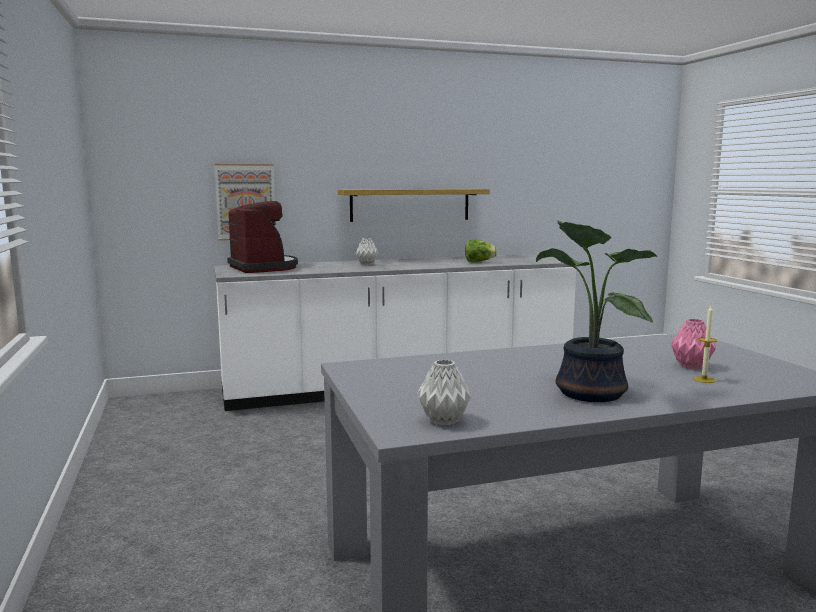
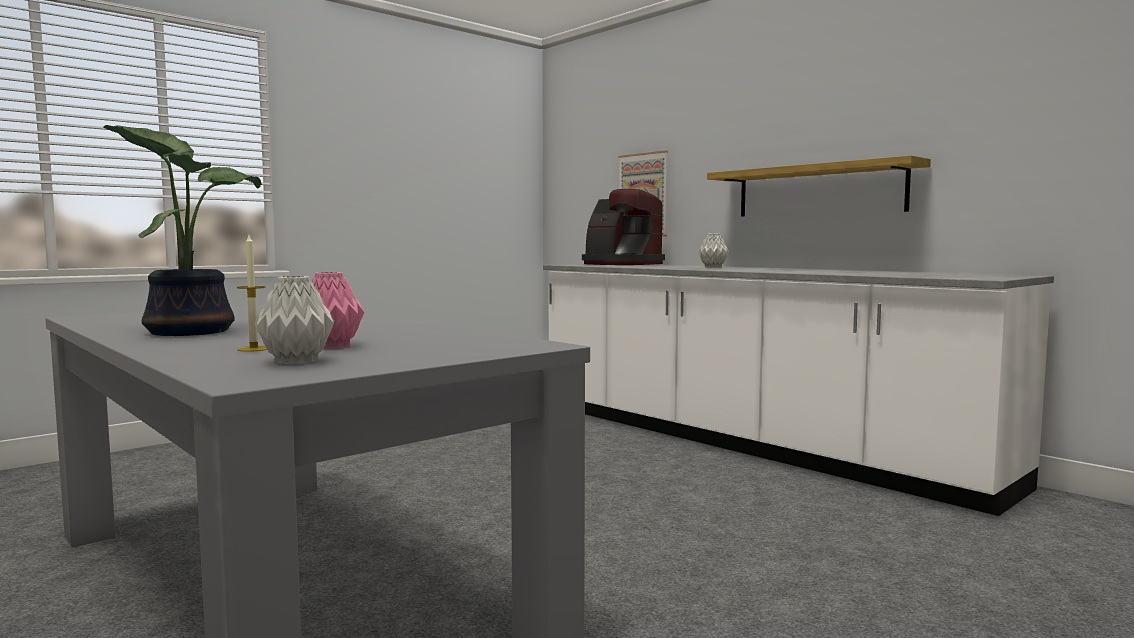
camera: 65 degrees right, 5 degrees down
(263, 268) = (620, 264): coffee machine -> coffee machine turned 90 degrees clockwise
(443, 420) = (108, 319): grey vase -> grey vase (298, 361)
(479, 262) = (847, 272): lettuce -> none

